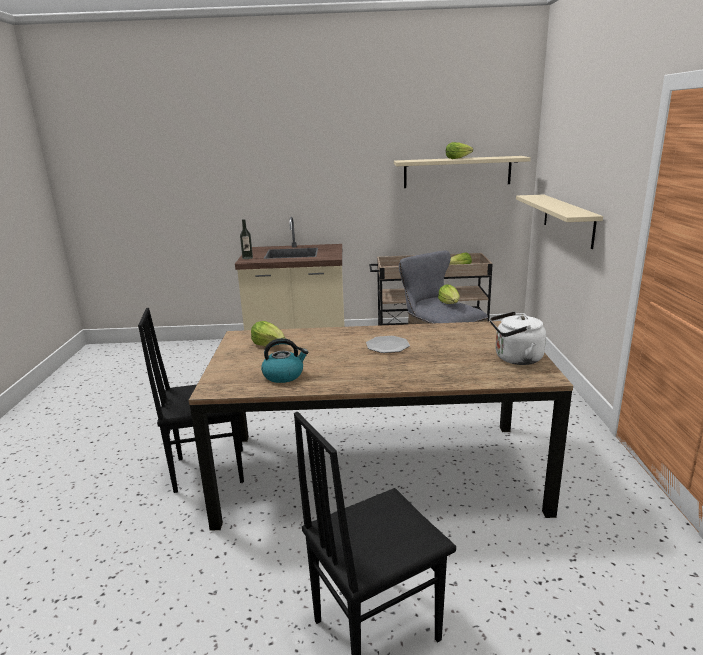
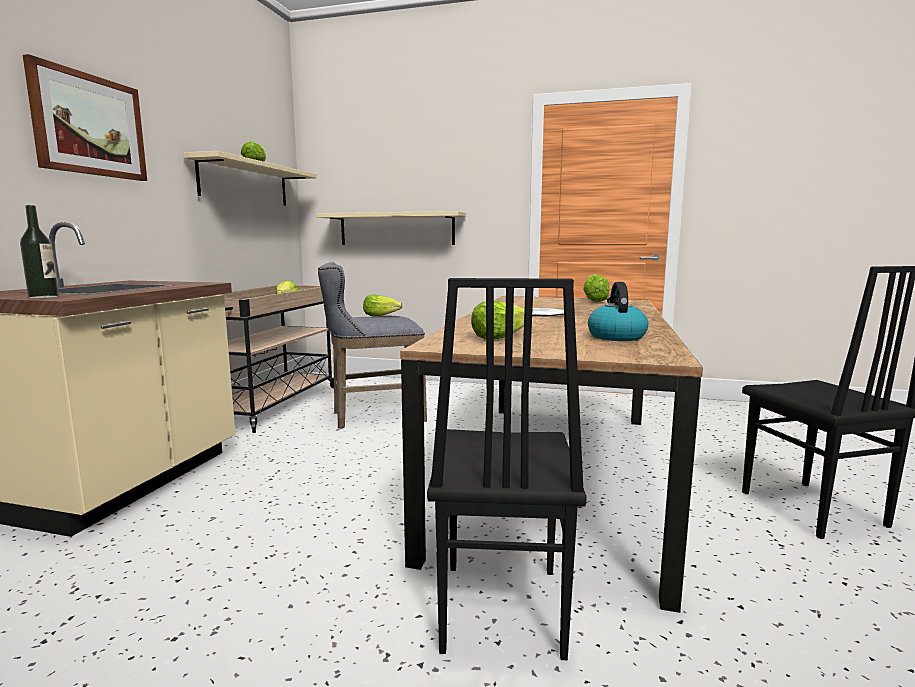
camera: 75 degrees left, 10 degrees down
(325, 159) = (89, 125): none -> picture
(515, 359) = (594, 301): white kettle -> lettuce

